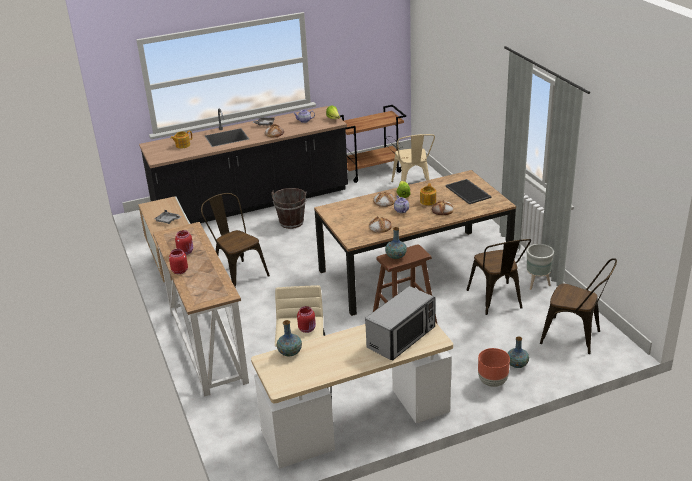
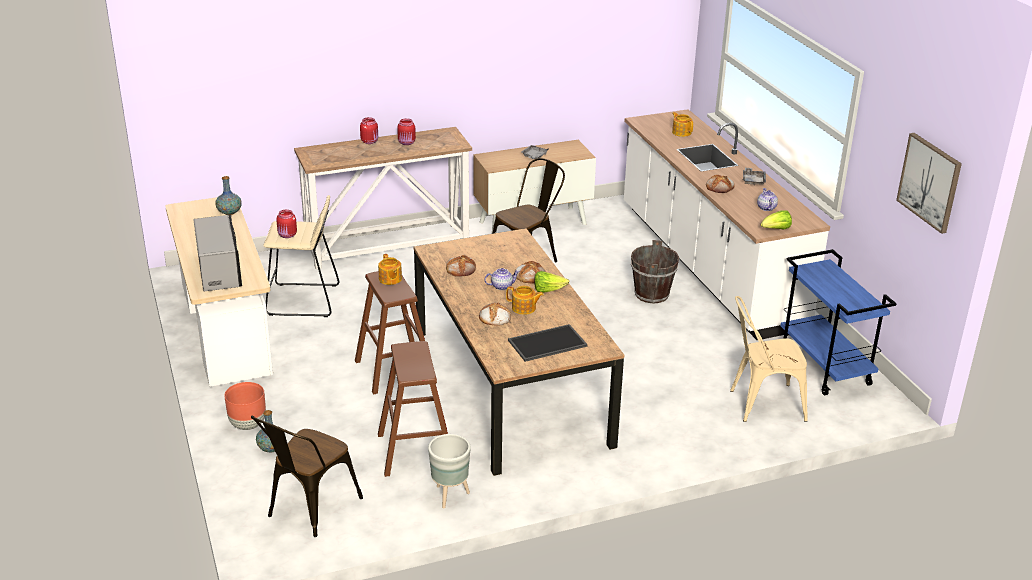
camera: 90 degrees right, 0 degrees up
(252, 203) = (708, 265): black counter -> white counter
(372, 171) = (825, 367): brown cart -> blue cart
(377, 36) = (930, 182): none -> picture
(396, 256) = (390, 279): vase -> teapot
(401, 337) = (220, 270): microwave -> microwave turned 150 degrees counterclockwise
(497, 301) = (416, 451): brown chair -> brown stool

